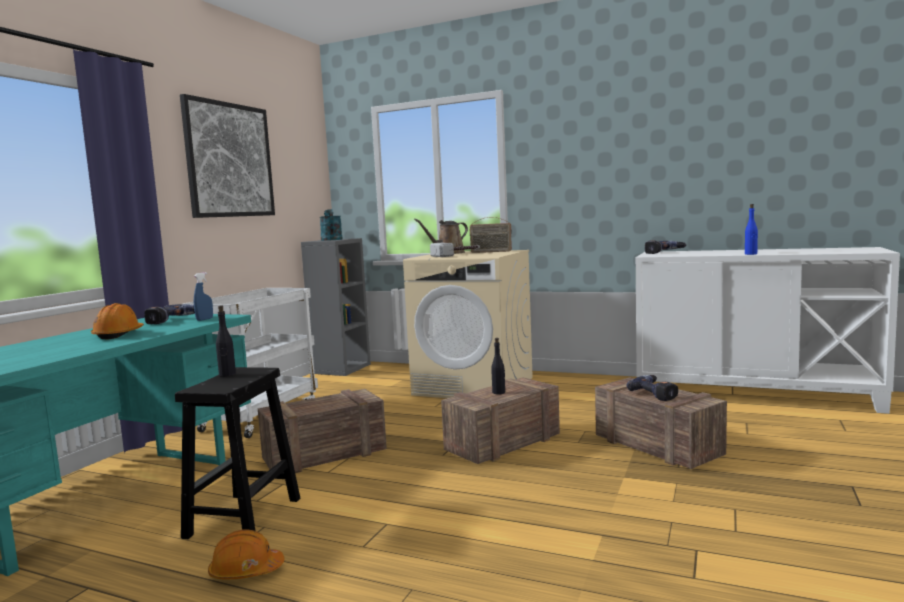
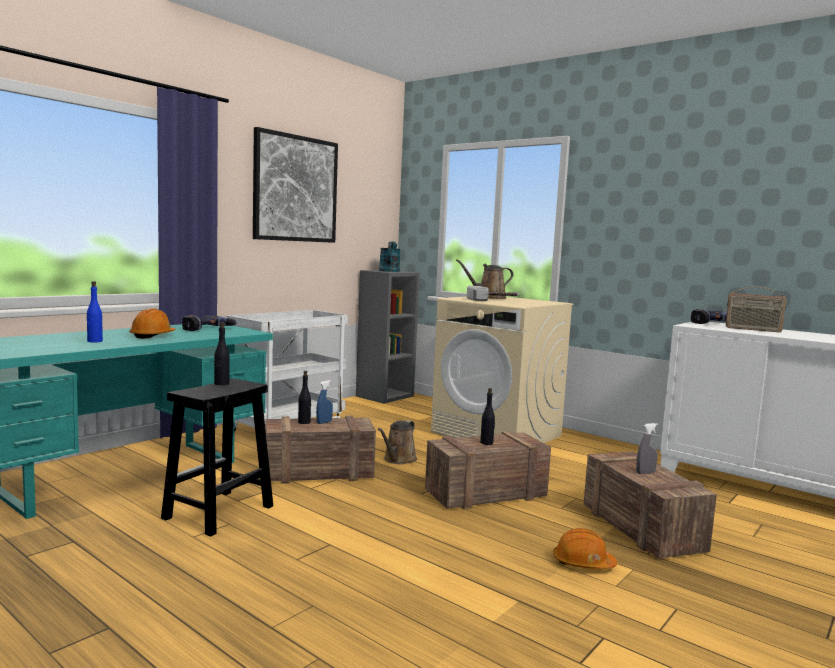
camera: 15 degrees right, 0 degrees up
(204, 319) = (232, 332): blue spray bottle -> blue spray bottle (324, 422)
(246, 571) = (192, 557): orange hard hat -> orange hard hat (582, 563)
(303, 404) = (304, 422): none -> black bottle
(398, 427) = (398, 460): none -> brown watering can
(491, 252) = (531, 301): radio -> radio (753, 329)
(656, 394) = (645, 473): power drill -> grey spray bottle
(751, 254) = (804, 338): blue bottle -> blue bottle (94, 341)

